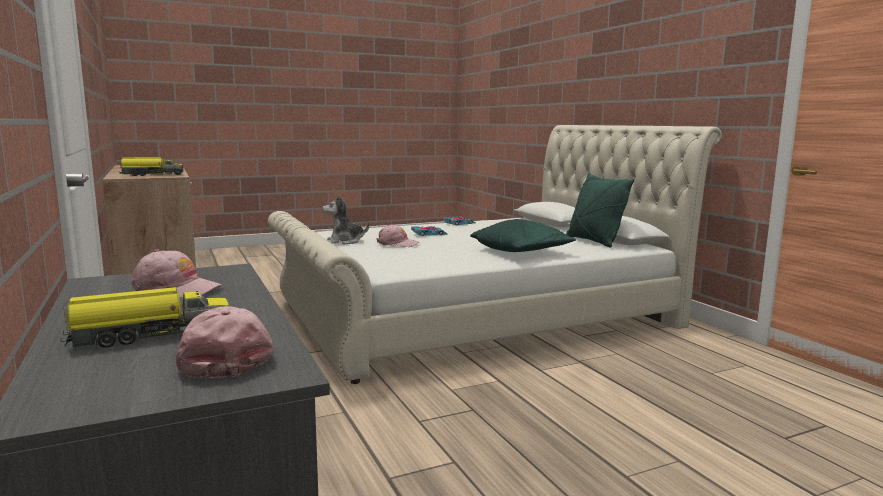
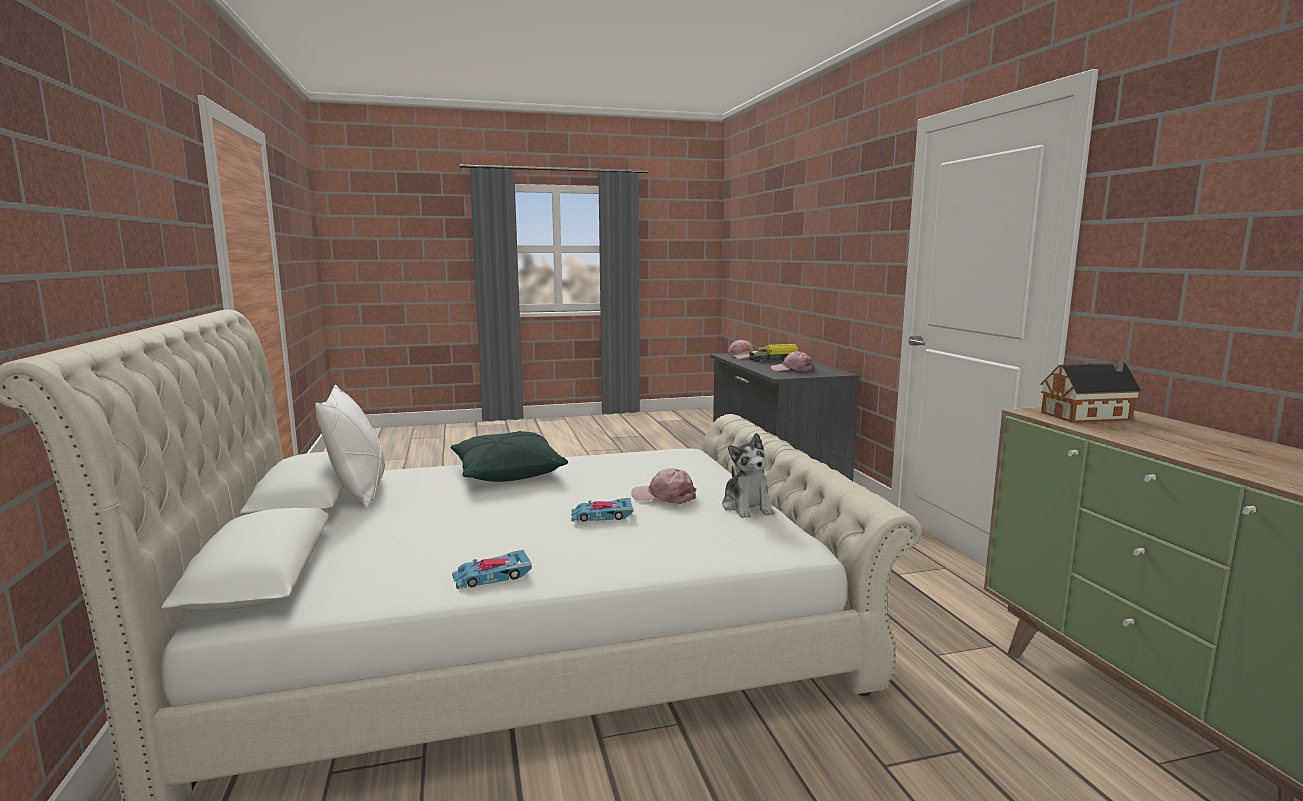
camera: 170 degrees left, 0 degrees up
(151, 175) = (1089, 416): toy truck -> toy house
(344, 241) = (747, 507): plush toy -> plush toy turned 75 degrees clockwise
(594, 241) = (359, 492): green pillow -> white pillow

